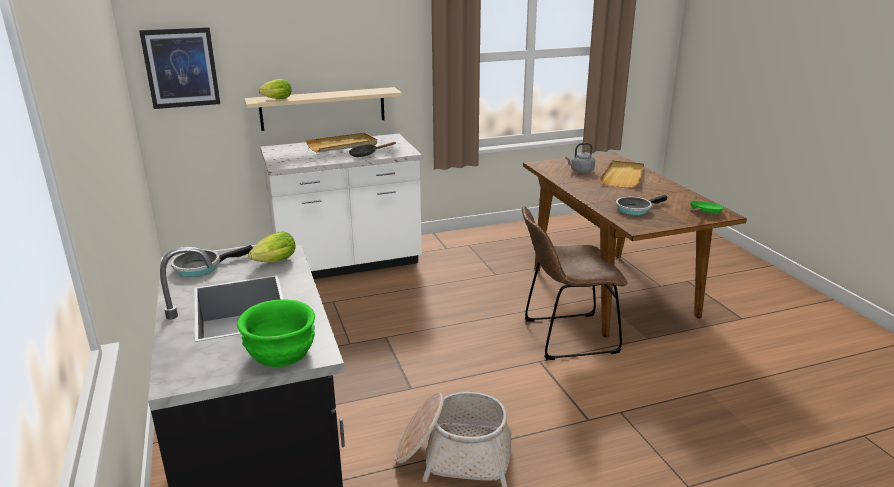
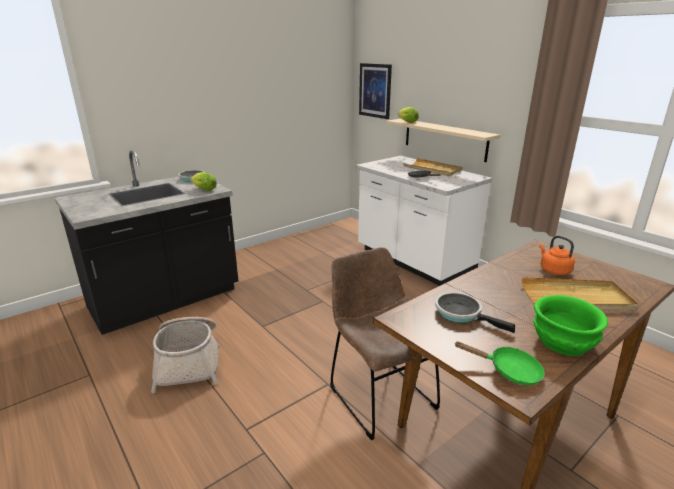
camera: 70 degrees right, 0 degrees up
(281, 352) = (89, 209): green bowl -> green bowl (563, 342)
(581, 171) = (553, 270): grey kettle -> orange kettle

